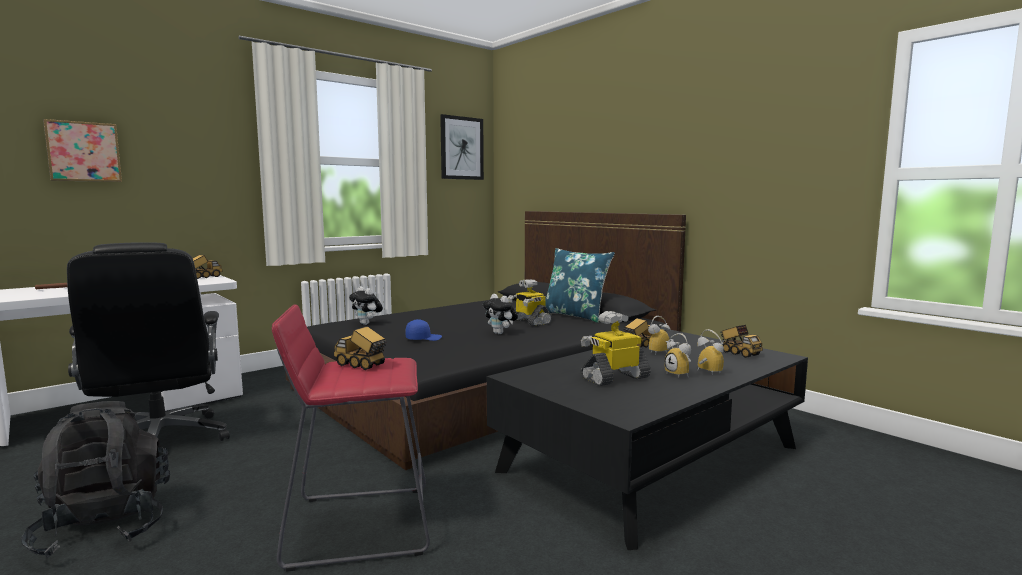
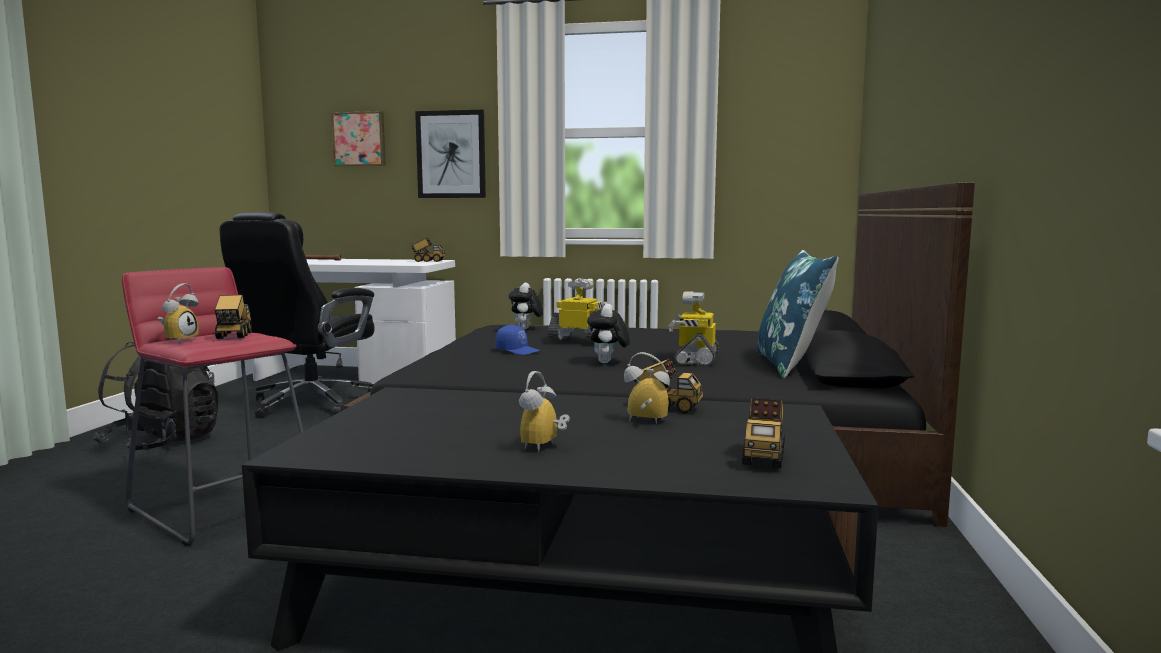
camera: 50 degrees right, 0 degrees up
(461, 148) = (795, 100): picture -> picture (451, 154)
(614, 378) = (463, 424): toy robot -> toy robot (579, 340)
(706, 372) = (585, 457): alarm clock -> alarm clock (179, 340)

